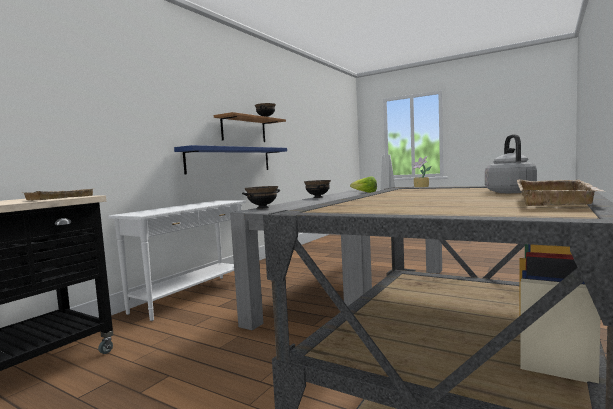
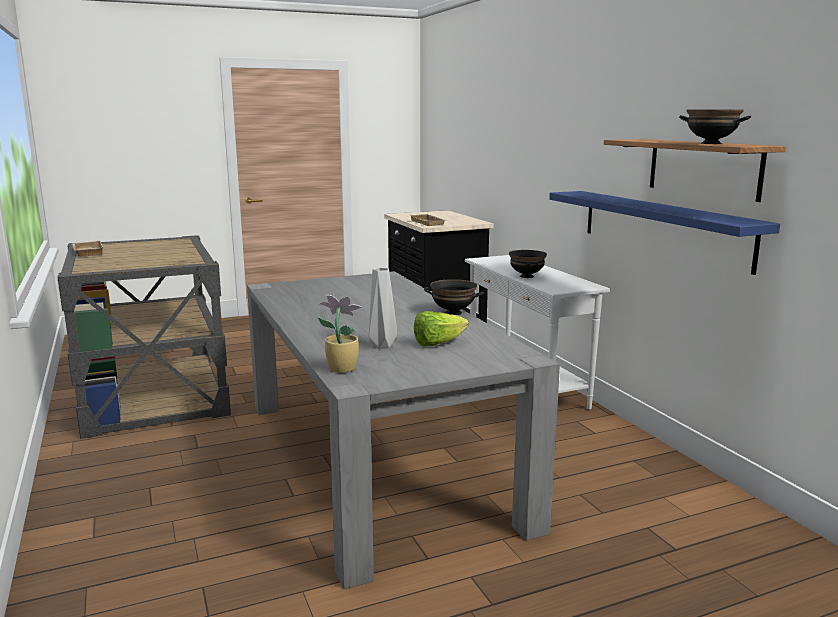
camera: 125 degrees right, 10 degrees up
(262, 208) = (397, 280): black bowl -> black bowl (526, 276)
(509, 192) = (111, 261): grey kettle -> none

